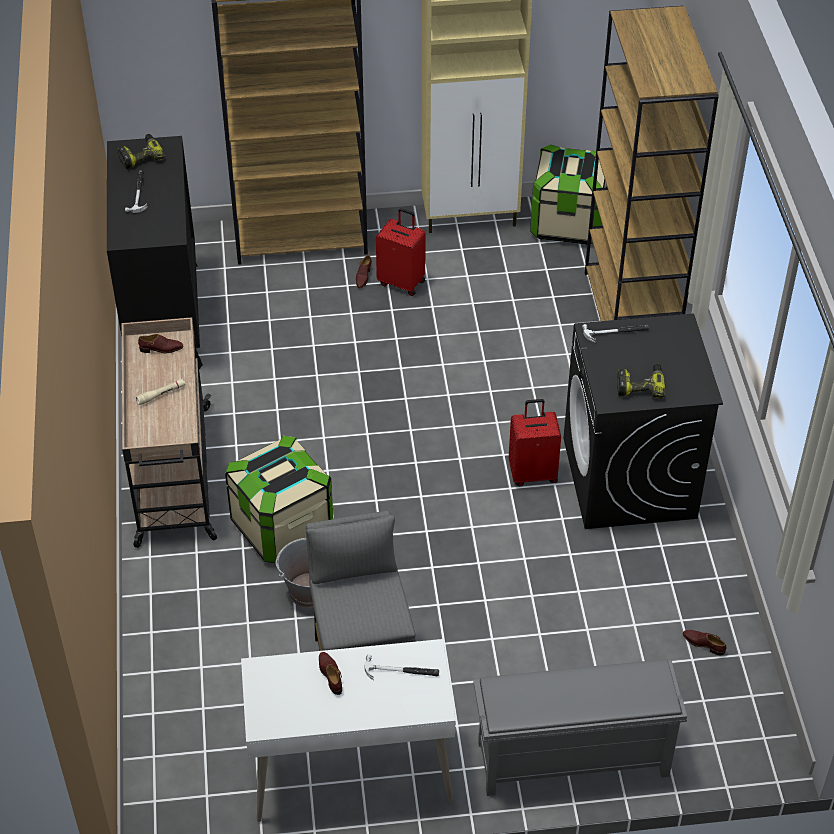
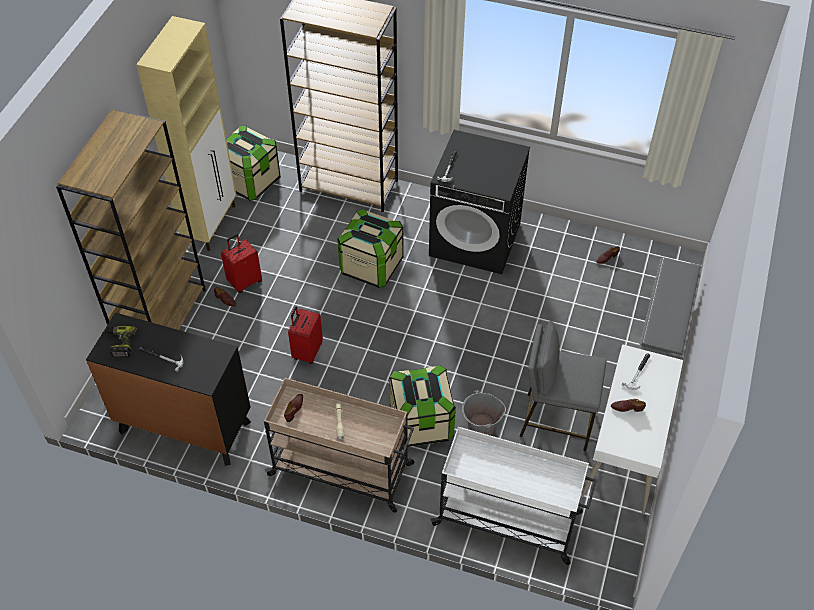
camera: 65 degrees left, 5 degrees up
(179, 668) = (509, 519): none -> white cart
(506, 388) = (371, 266): none -> storage box
(533, 473) = (447, 281): red suitcase -> red suitcase (307, 351)
(640, 385) = (498, 174): power drill -> none

